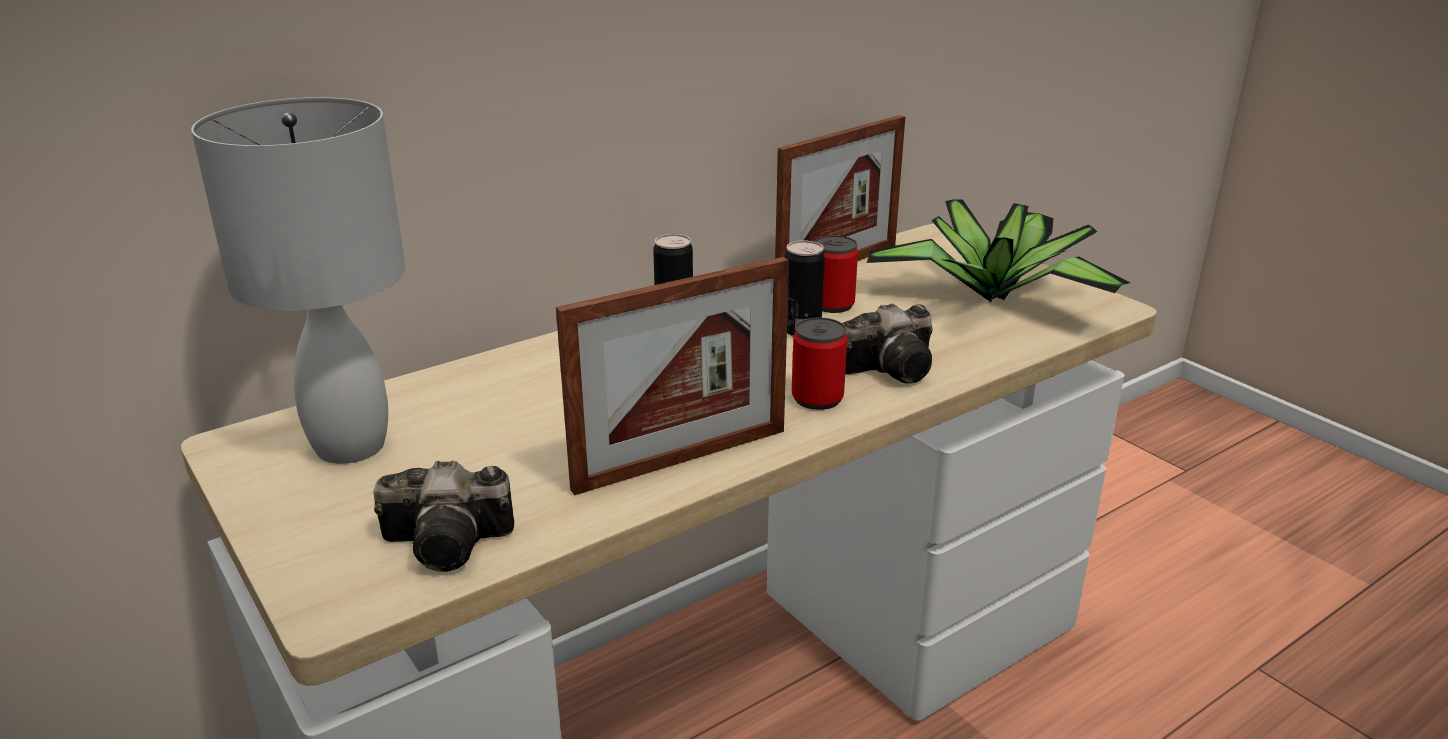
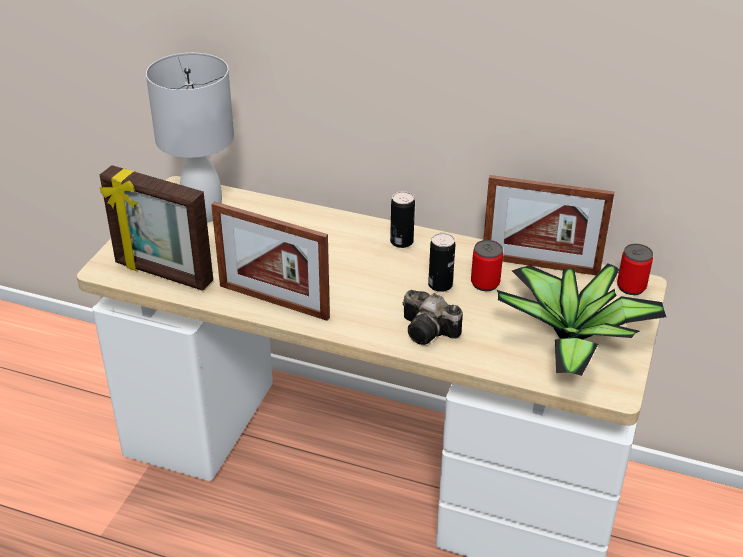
camera: 55 degrees right, 10 degrees up
(453, 543) = (163, 273): camera -> picture frame
(817, 398) = (370, 318): can -> can (631, 287)

